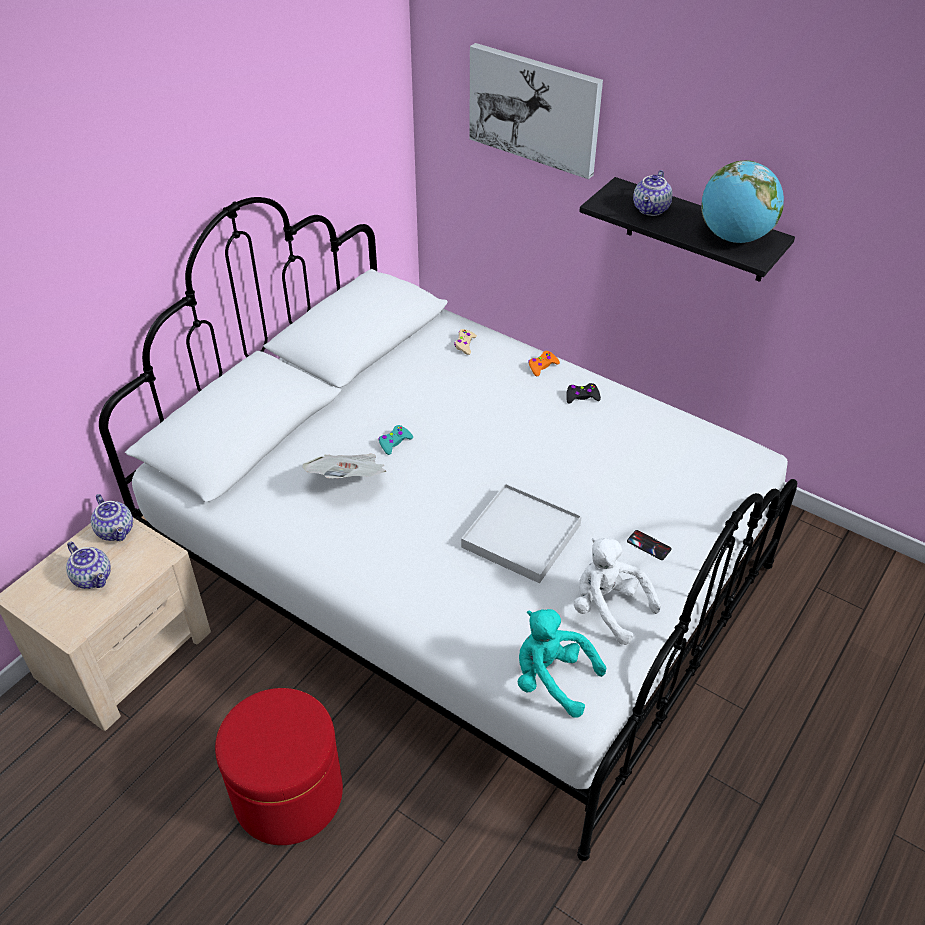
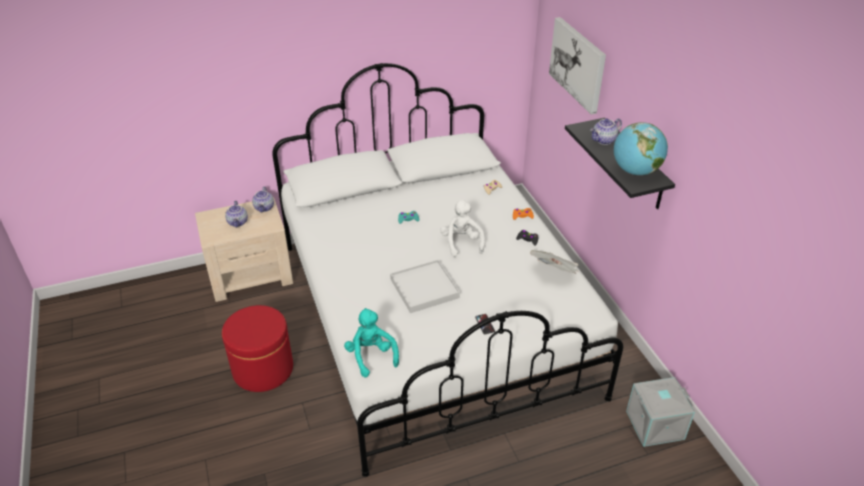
camera: 35 degrees right, 5 degrees down
(349, 481) = (369, 226): newspaper -> newspaper (555, 271)
(608, 608) = (432, 341): white plush toy -> white plush toy (461, 243)
(840, 570) = (655, 426): none -> grey storage box

